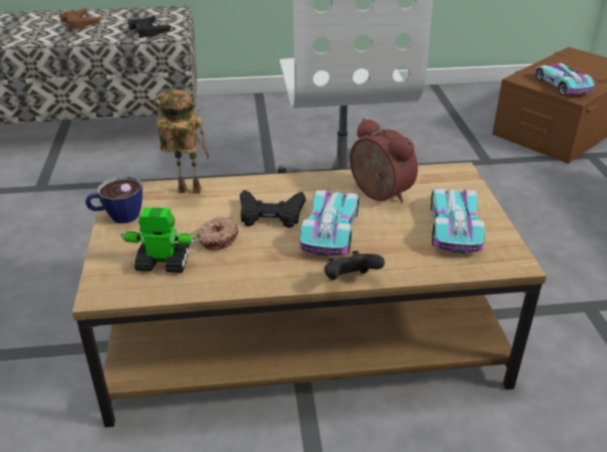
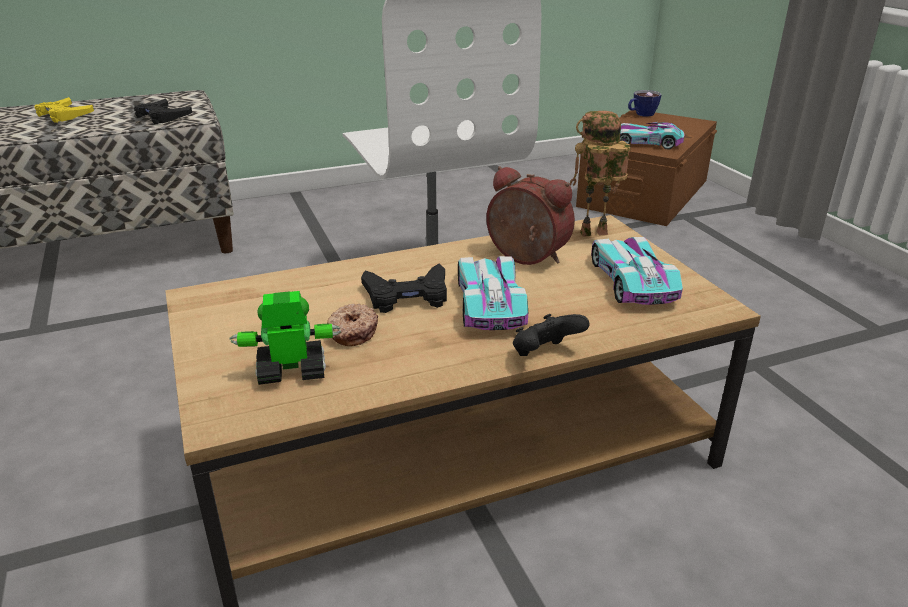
camera: 15 degrees left, 5 degrees down
(79, 23) = (64, 115): brown game controller -> yellow game controller
(117, 216) = (202, 325): cup -> cup (641, 114)
(187, 192) = (286, 286): toy robot -> toy robot (592, 235)
(561, 85) = (645, 143): toy car -> toy car turned 45 degrees counterclockwise

